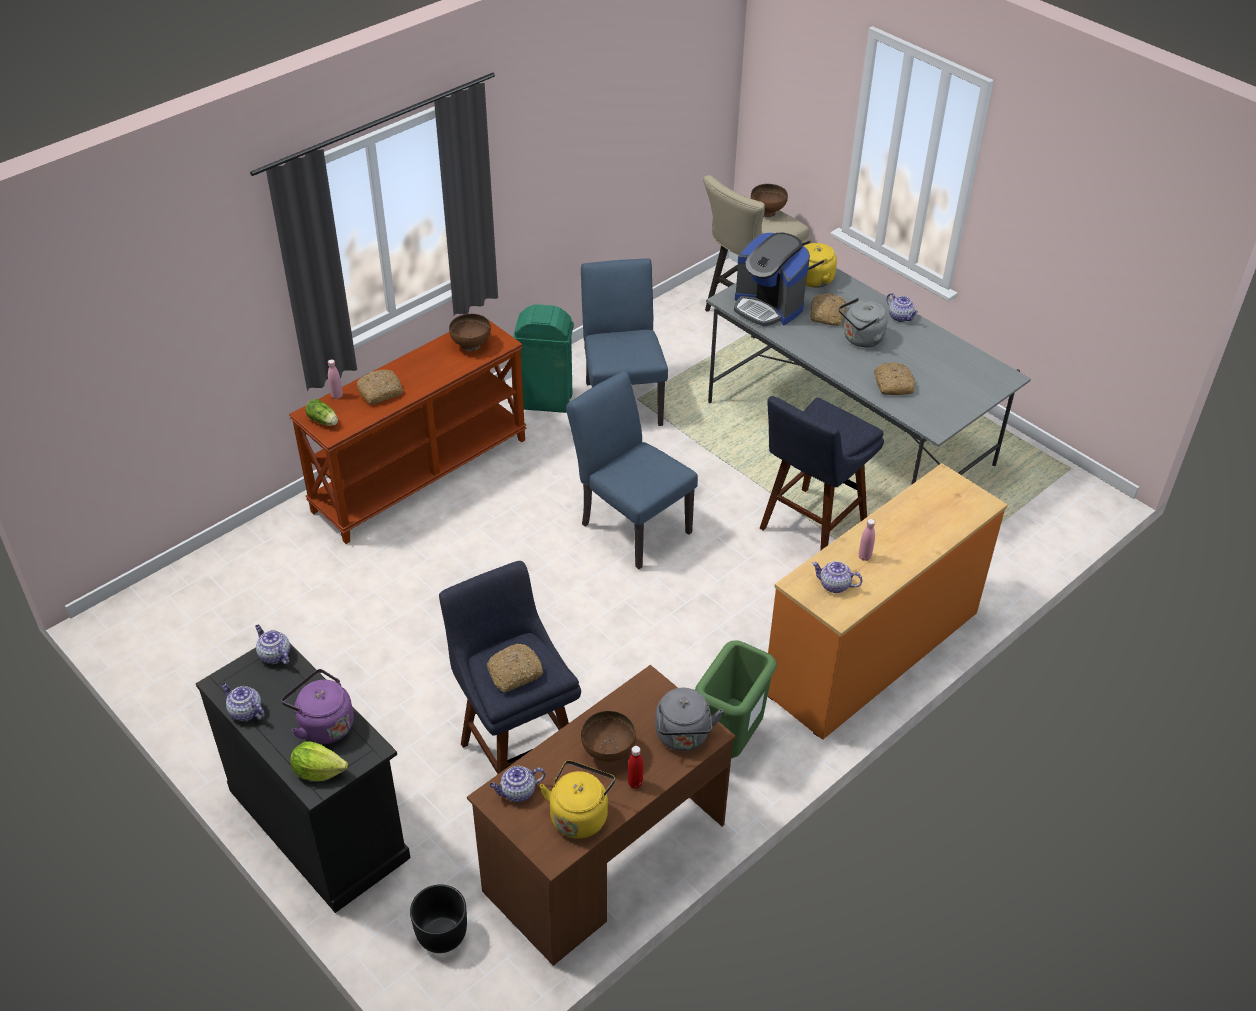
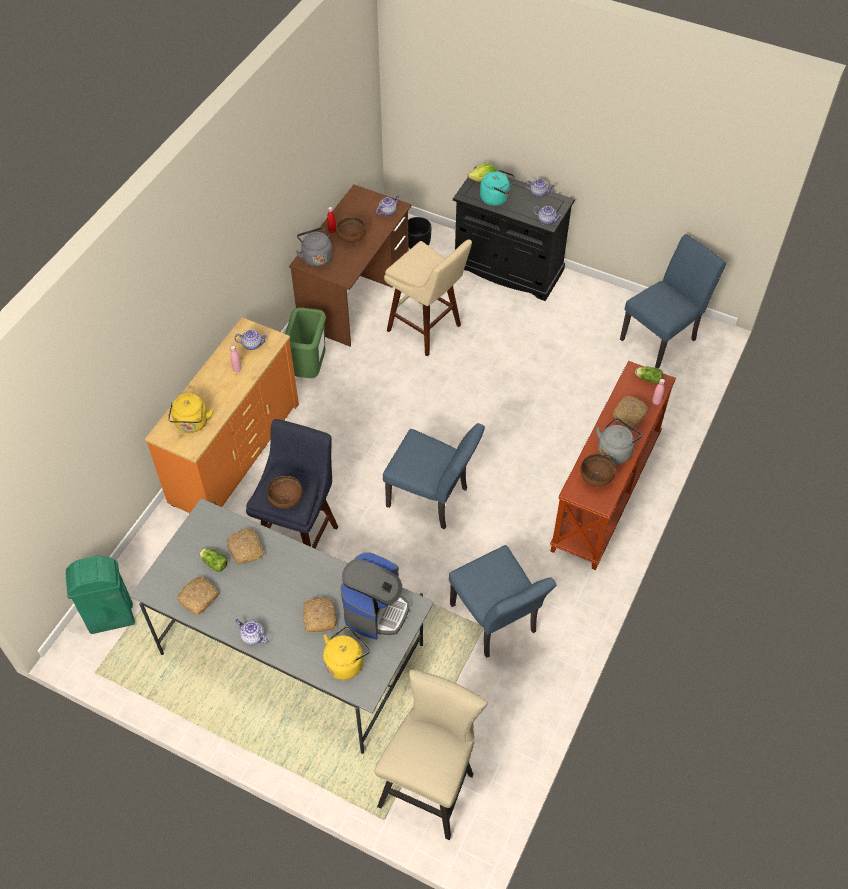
camera: 160 degrees right, 10 degrees up
(184, 632) = (662, 337): none -> blue chair
(323, 725) = (496, 198): purple kettle -> turquoise kettle
(514, 673) = (420, 260): bread -> bread (199, 597)
(517, 751) = (427, 330): blue stool -> beige stool
(546, 402) = (556, 597): green trash can -> green trash can (111, 618)
(579, 815) = (353, 211): yellow kettle -> yellow kettle (192, 424)
(768, 212) = (422, 764): brown bowl -> brown bowl (286, 501)
(768, 306) = (375, 610): coffee machine -> coffee machine turned 90 degrees clockwise
(861, 339) = (283, 595): grey kettle -> grey kettle (615, 451)
(932, 382) = (213, 562): none -> lettuce

